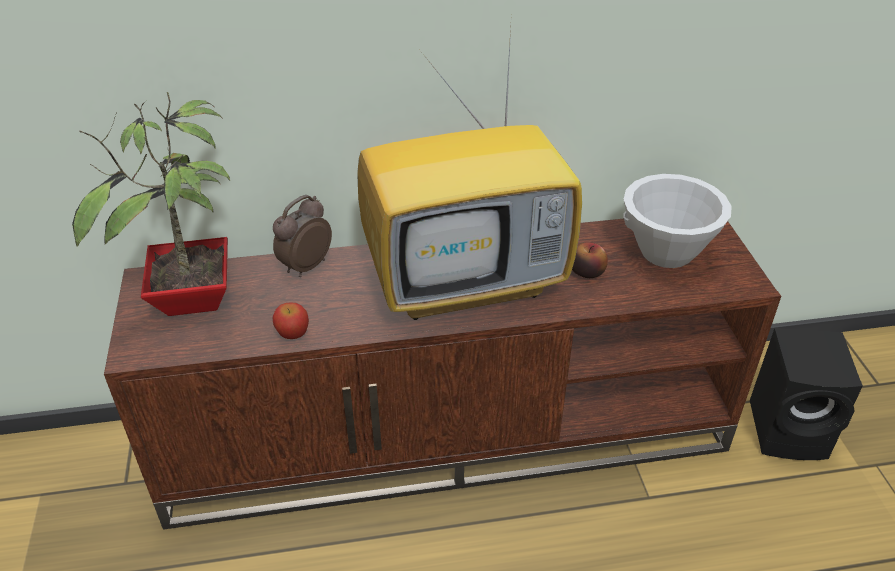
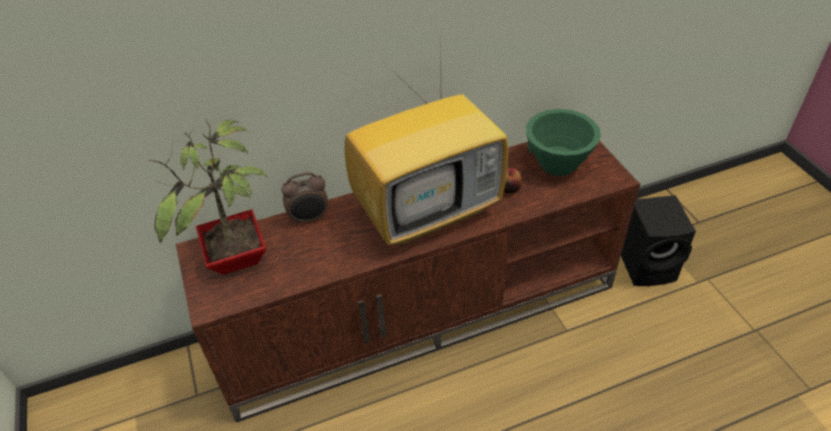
camera: 10 degrees left, 5 degrees up
(292, 333) = (318, 271): apple -> none
(305, 266) = (309, 218): alarm clock -> alarm clock turned 135 degrees counterclockwise
(667, 252) = (558, 164): white bowl -> green bowl

